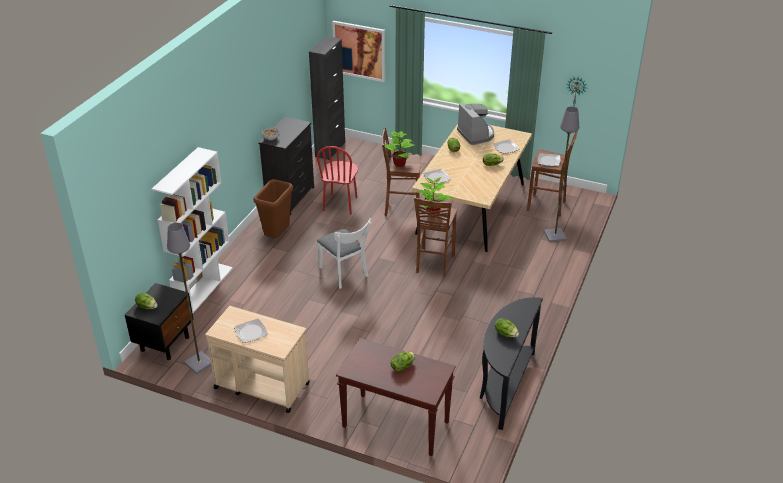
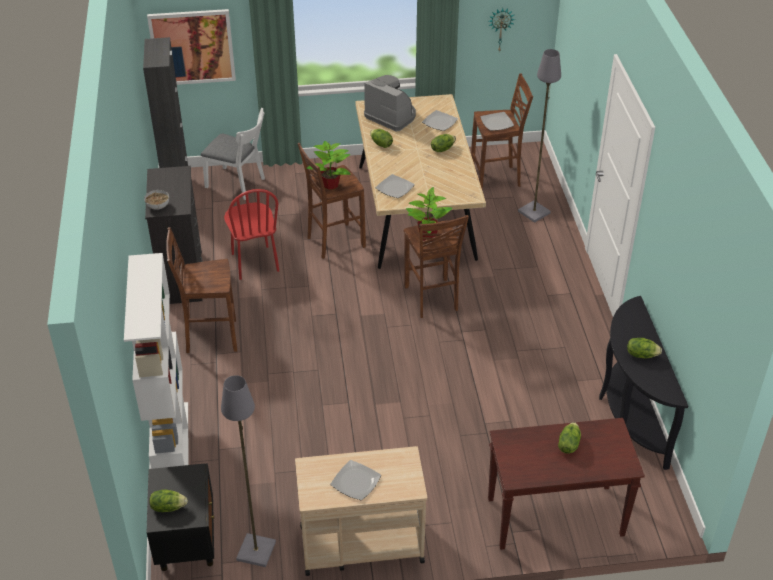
camera: 30 degrees left, 5 degrees up
(277, 236) = (209, 337): brown trash can -> brown stool
(345, 274) = (338, 353): white chair -> white chair (239, 184)

